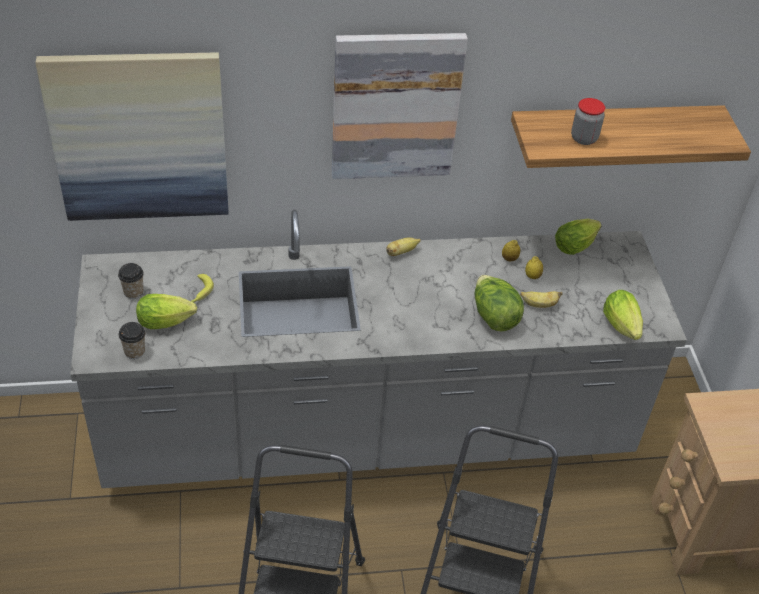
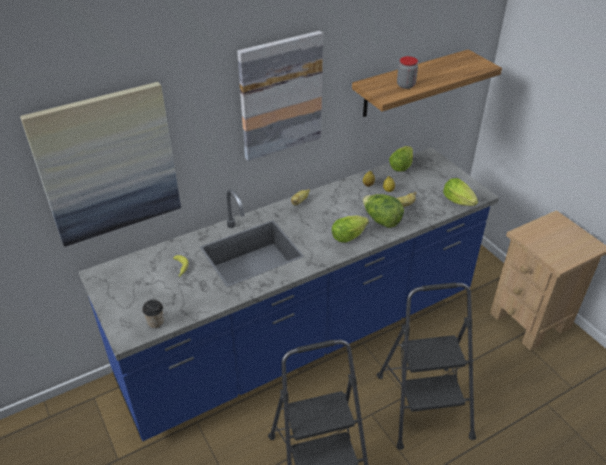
camera: 20 degrees left, 5 degrees down
(133, 292) = (131, 284): cup -> none
(168, 322) = (169, 295): lettuce -> lettuce (350, 236)
(368, 434) = (303, 337): grey counter -> blue counter

